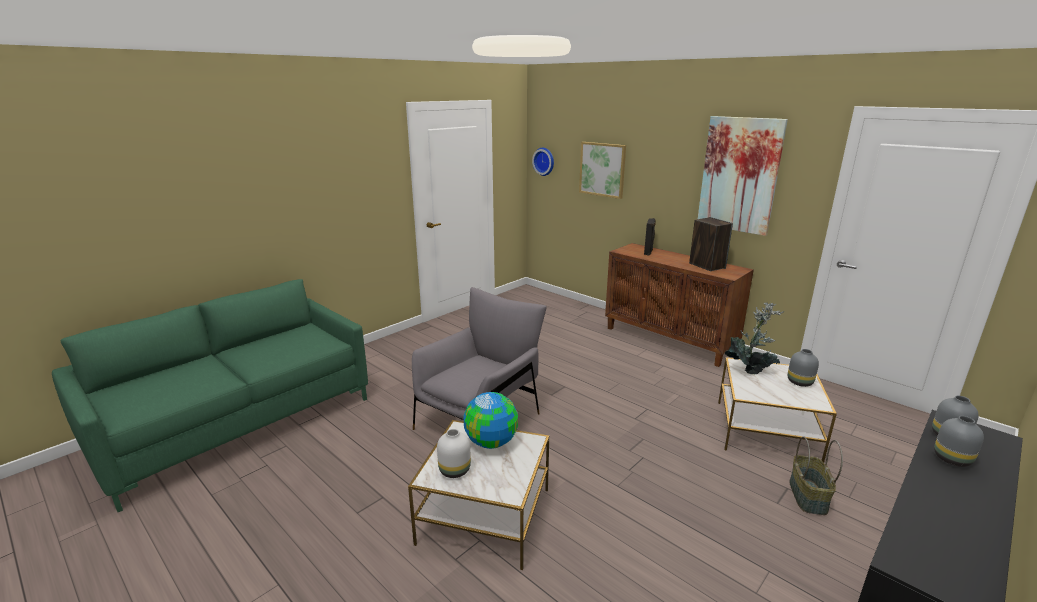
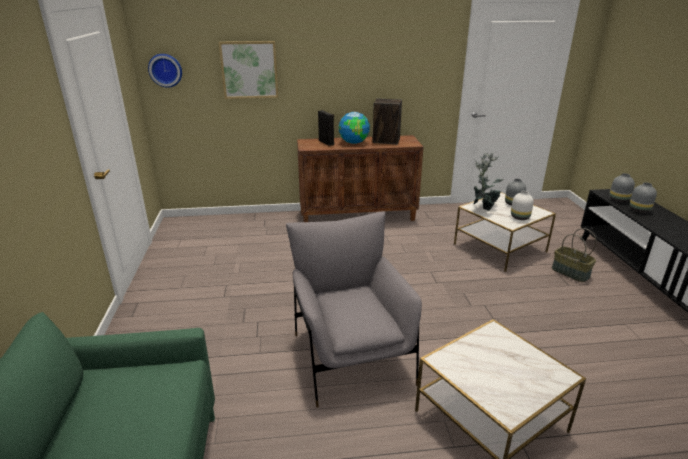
camera: 50 degrees left, 5 degrees up
(455, 470) = (506, 391): white vase -> white vase (519, 217)
(491, 442) = (478, 351): globe -> globe (353, 142)
(739, 175) = (392, 57): picture -> none

